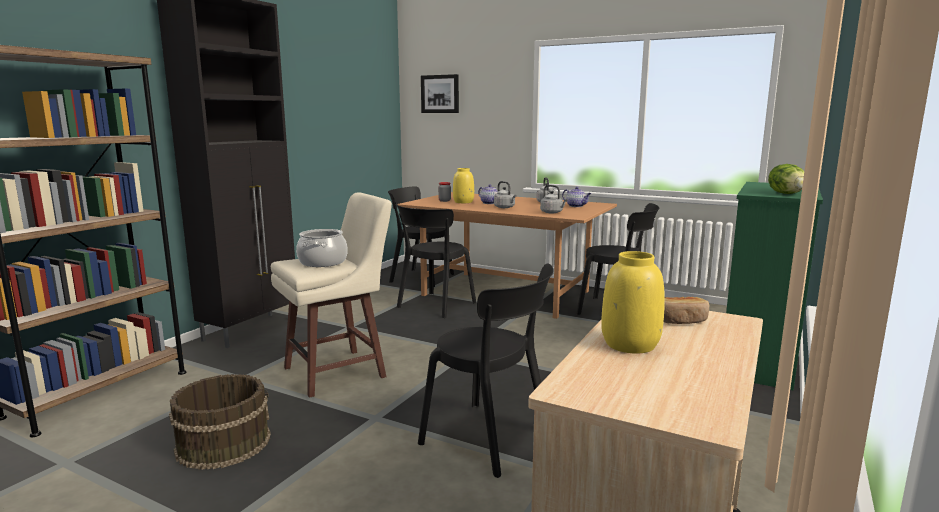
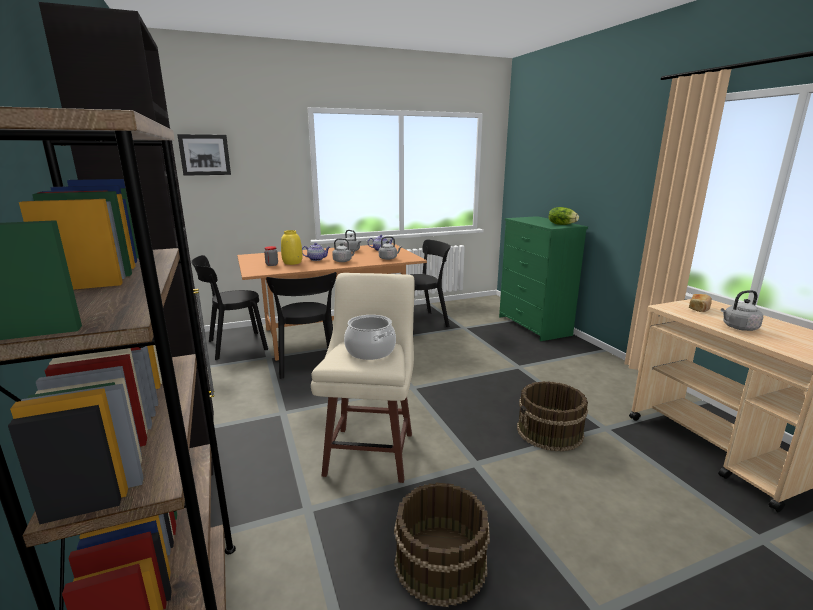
camera: 50 degrees left, 5 degrees up
(490, 439) = (550, 432): black chair -> brown bucket
(629, 345) = (738, 328): yellow vase -> grey kettle

